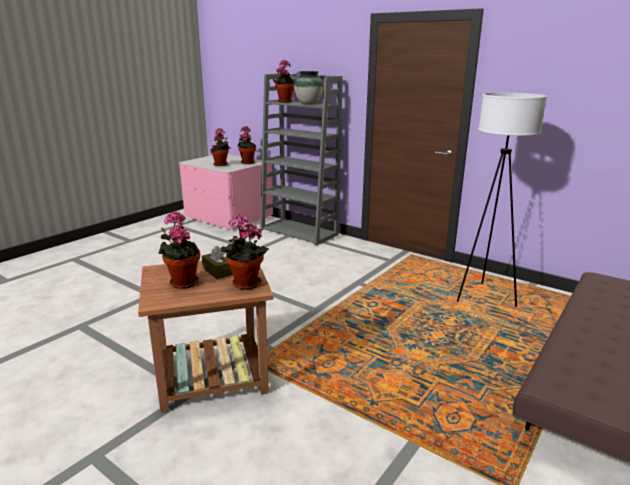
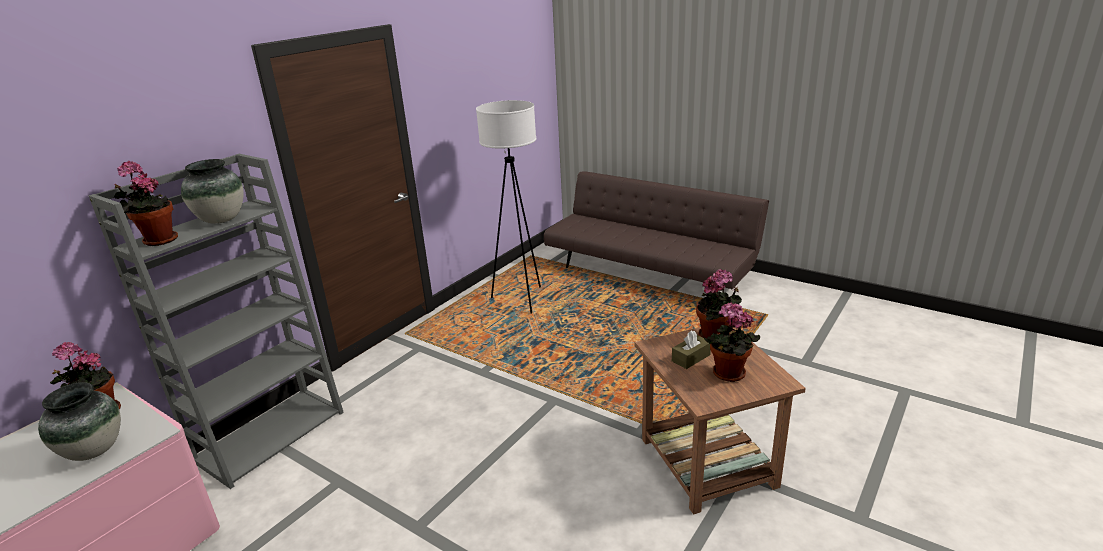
camera: 90 degrees left, 5 degrees up
(221, 165) = (94, 450): potted plant -> vase

